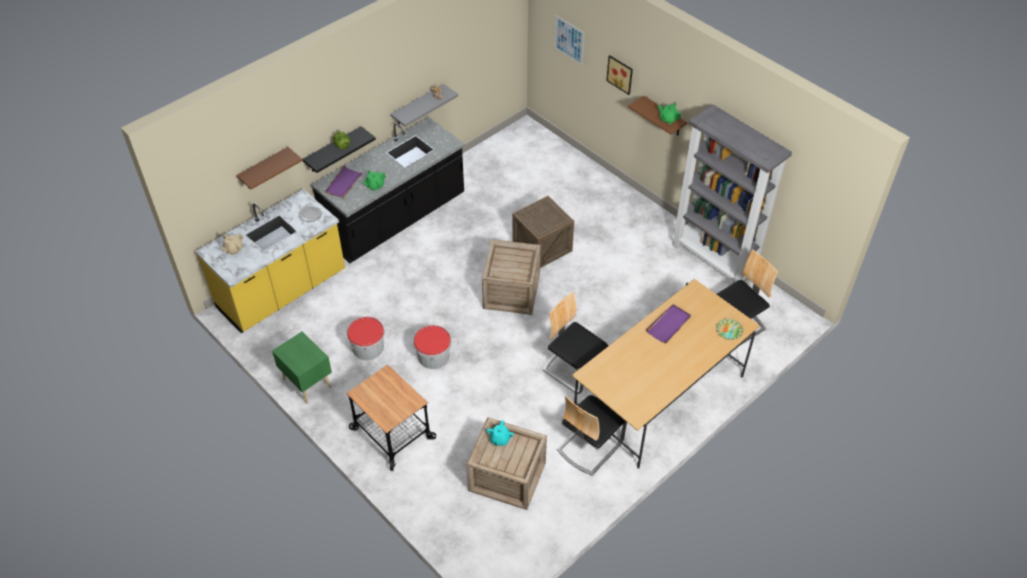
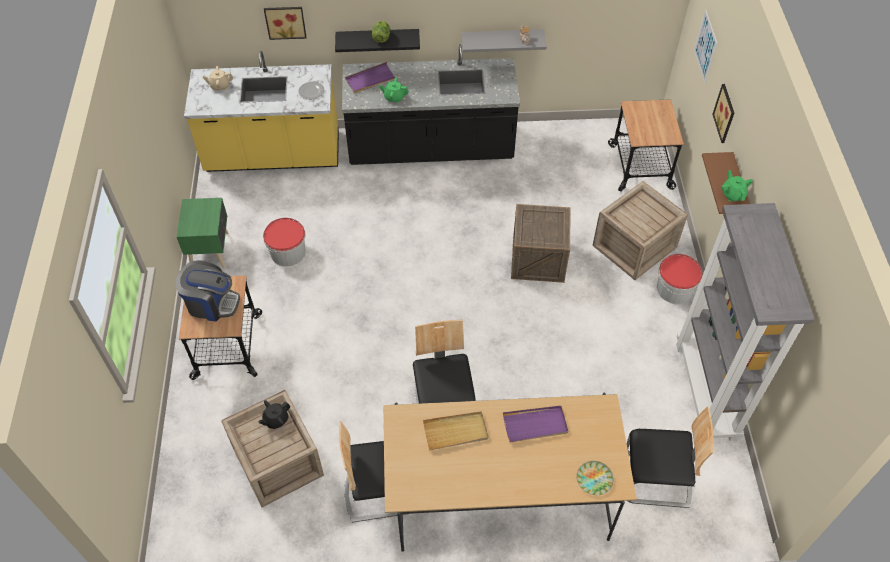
camera: 40 degrees right, 5 degrees up
(264, 169) = (285, 21): brown shelf -> picture
(384, 396) = (211, 303): none -> coffee machine
(433, 356) = (332, 298): bucket -> bucket (674, 289)
(500, 439) = (276, 420): turquoise teapot -> black teapot
(512, 290) = (465, 284): crate -> crate (635, 246)
(547, 152) = (641, 166): none -> cart
(629, 359) = (455, 432): none -> beige tray

